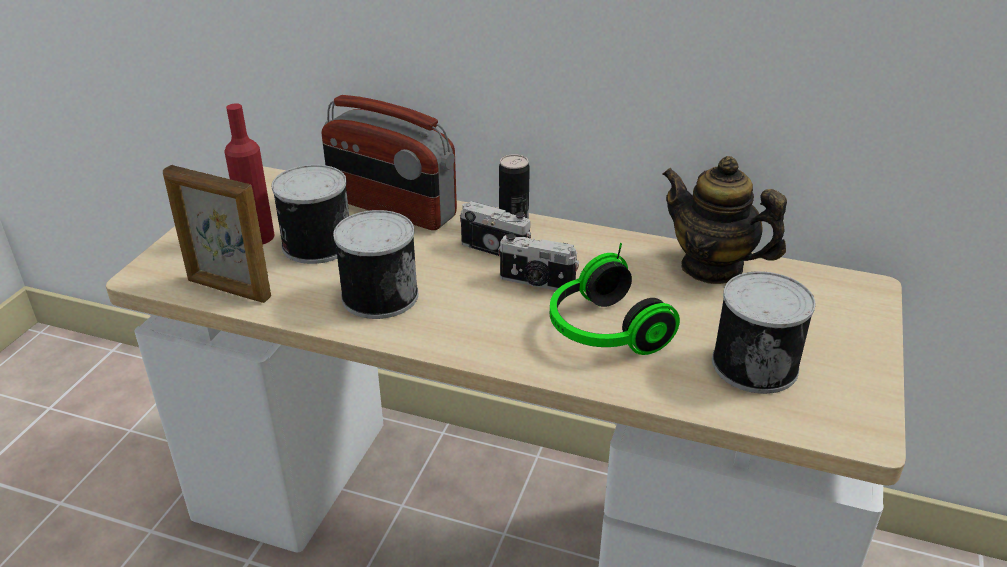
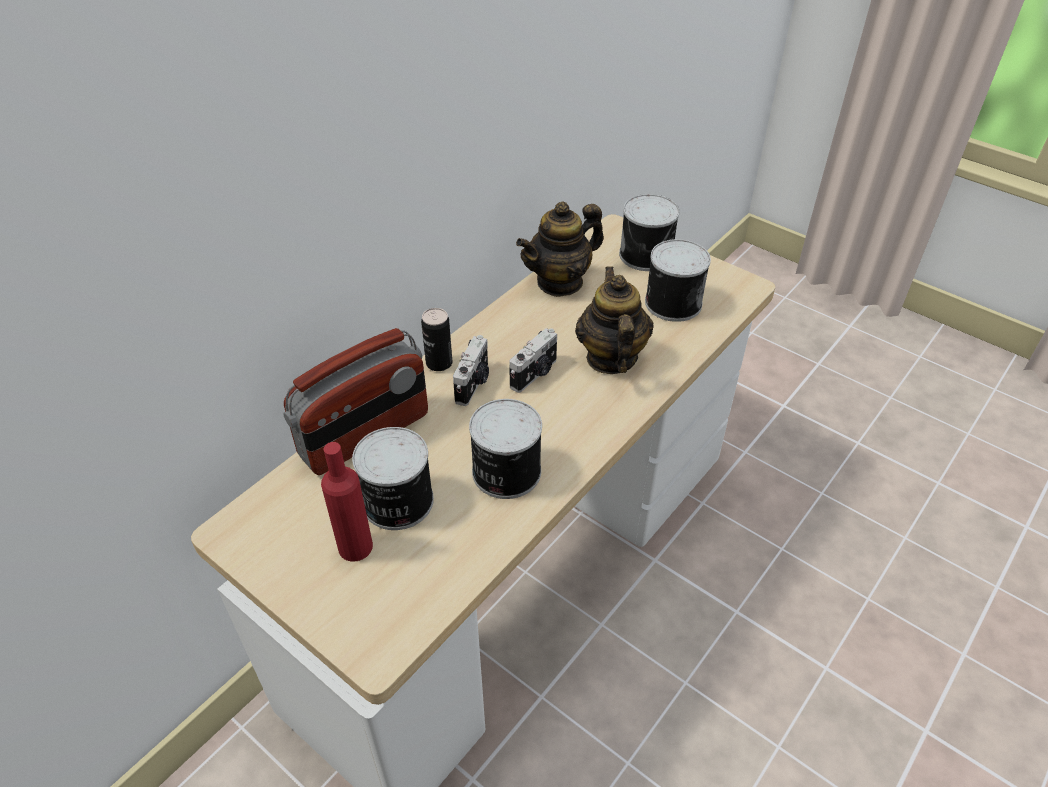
camera: 70 degrees left, 10 degrees up
(228, 289) = (441, 581): picture frame -> none
(496, 248) = (474, 384): camera -> camera turned 150 degrees clockwise
(602, 331) = (611, 358): headphones -> teapot
(837, 325) = (647, 255): none -> can

